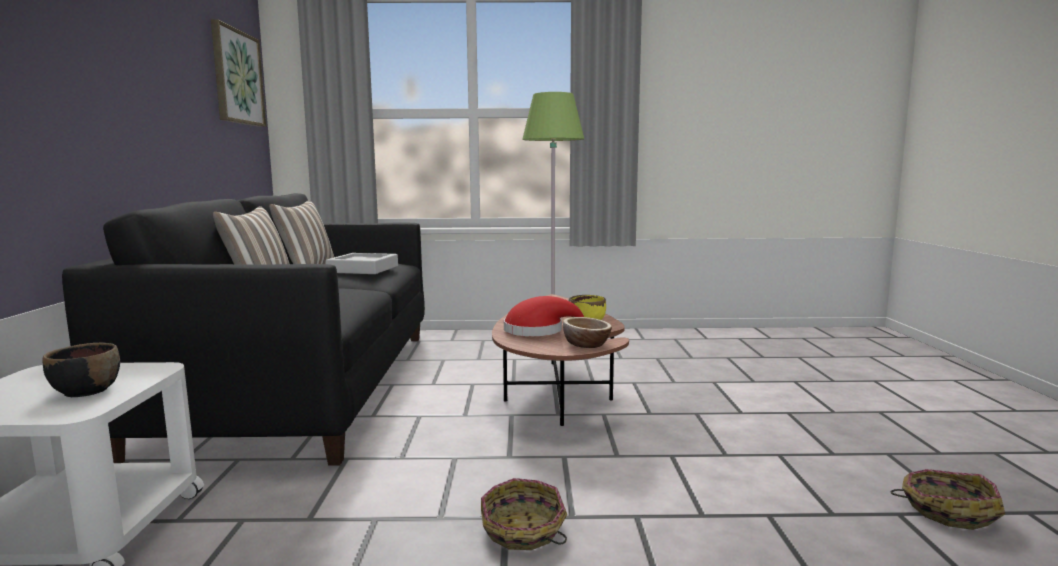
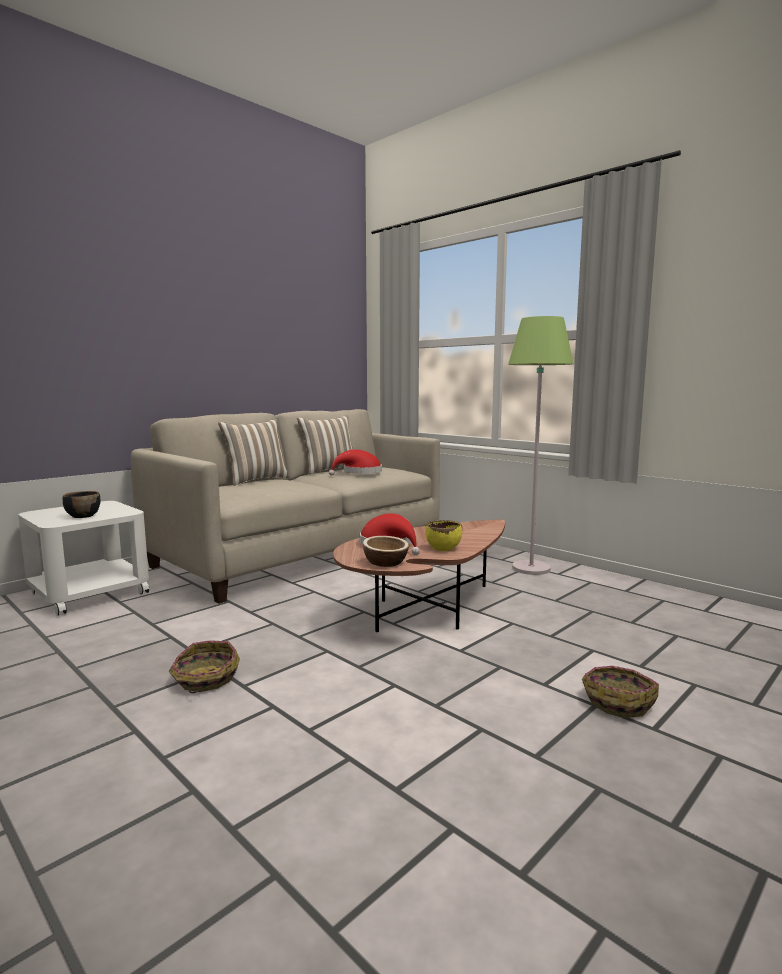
camera: 45 degrees right, 0 degrees up
(237, 77) = (328, 323): picture -> none
(305, 385) = (302, 552): black sofa -> beige sofa
(363, 269) = (359, 472): grey tray -> red hat
(946, 510) = (508, 859): basket -> basket (618, 701)

